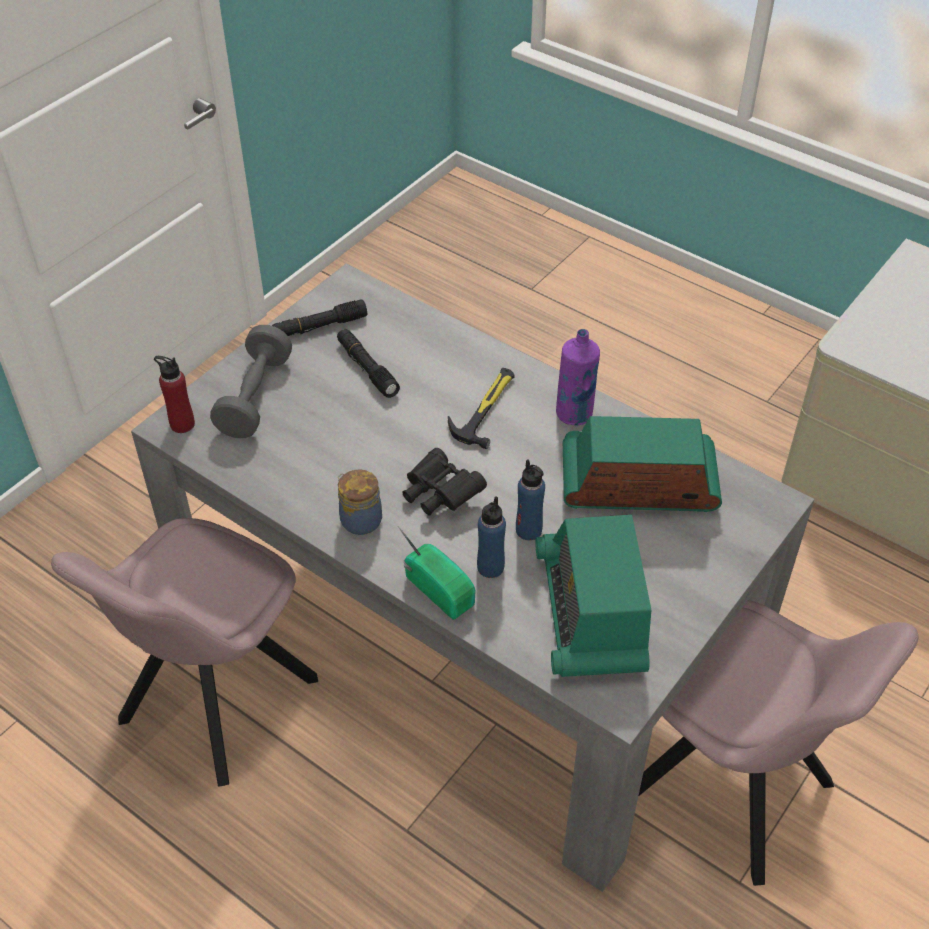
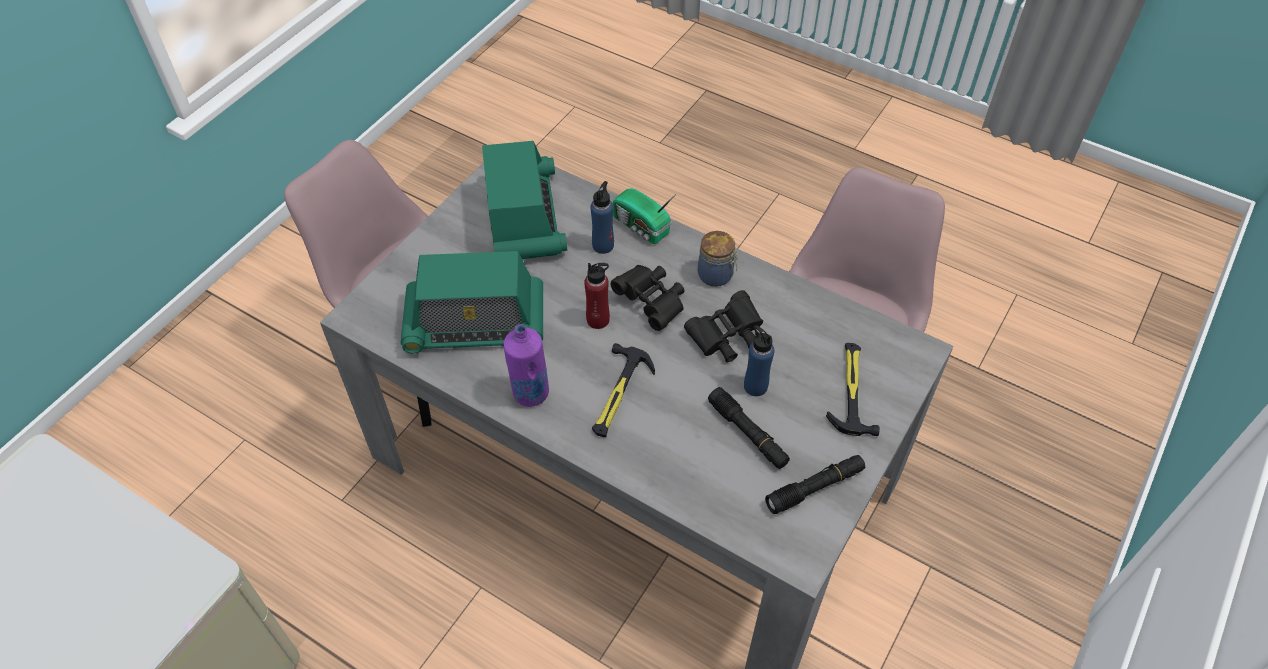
camera: 175 degrees right, 5 degrees up
(182, 424) = (908, 355): red bottle -> red bottle (598, 320)
(255, 397) = (851, 390): grey dumbbell -> hammer
(366, 452) = (726, 338): none -> black binoculars
(529, 530) = (573, 276): blue bottle -> blue bottle (755, 386)

